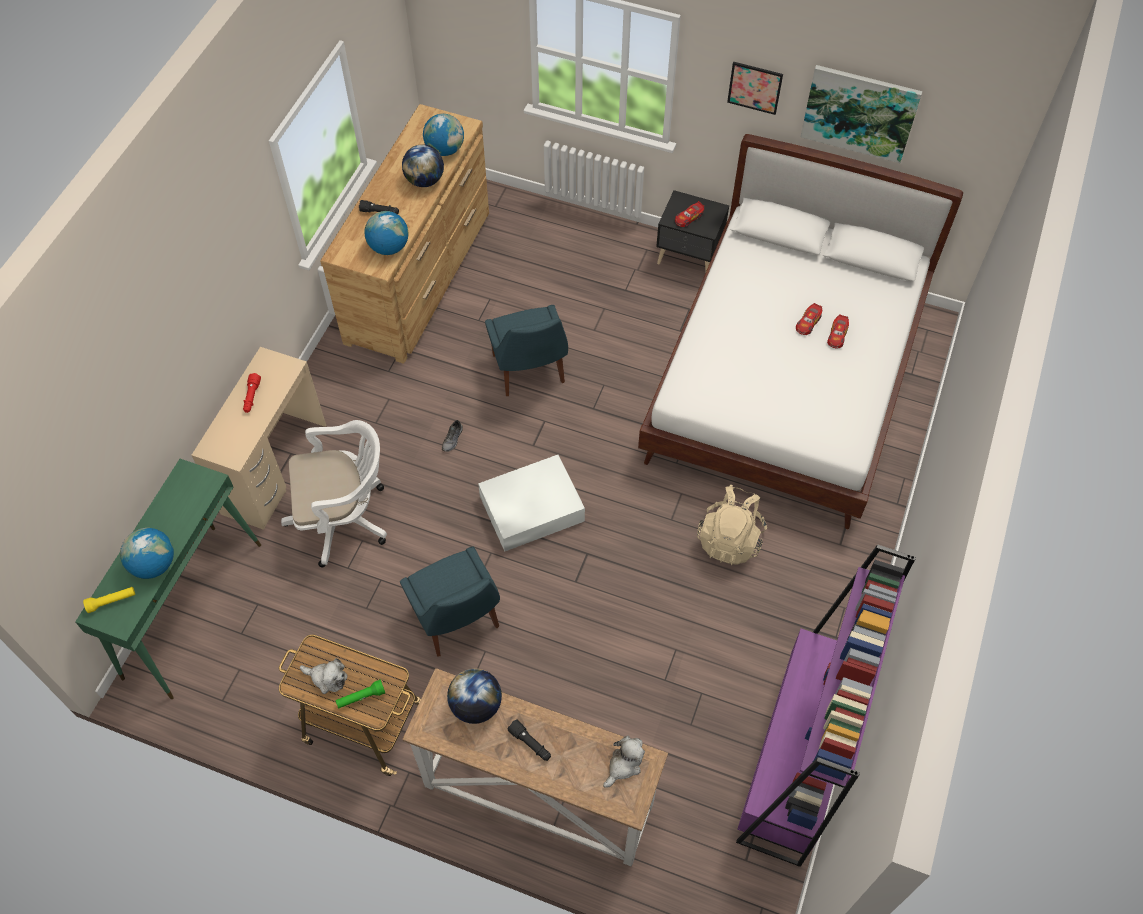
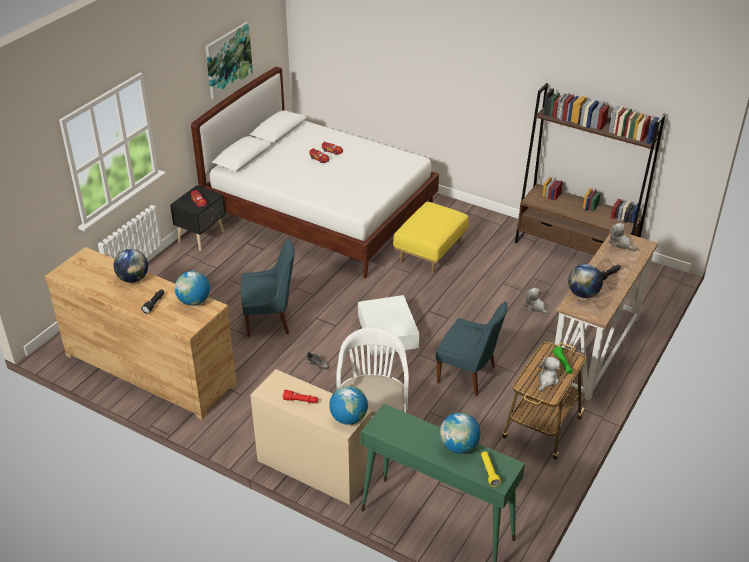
camera: 80 degrees left, 20 degrees down
(445, 150) = (106, 266): globe -> globe (349, 418)
(457, 620) = (468, 375): blue chair -> blue chair turned 45 degrees clockwise
(627, 702) = (535, 307): none -> plush toy
(730, 539) = (430, 252): beige backpack -> yellow ottoman
(755, 87) = (184, 88): picture -> none
(795, 760) = (575, 250): purple bookcase -> brown bookcase

